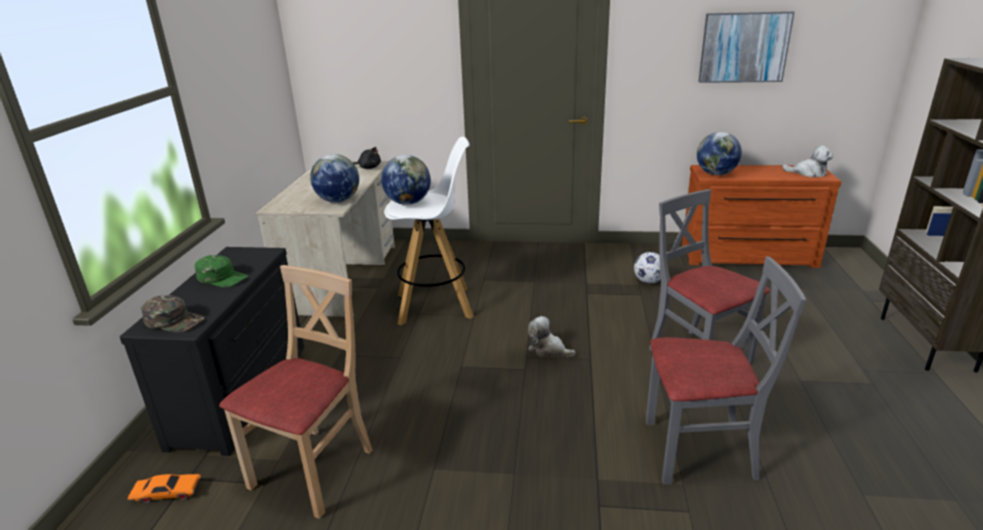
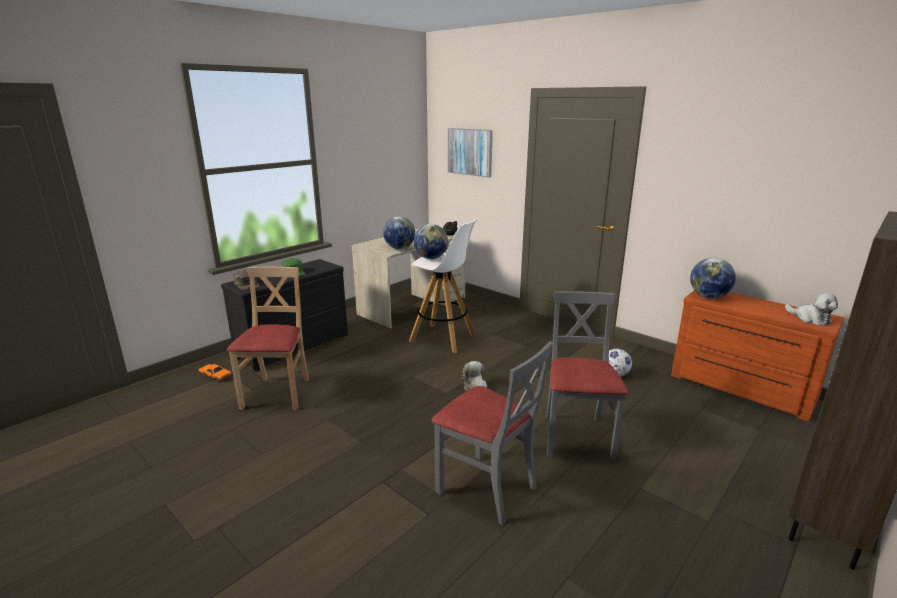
camera: 35 degrees right, 5 degrees down
(314, 470) = (278, 393): beige chair -> beige chair turned 60 degrees counterclockwise
(744, 47) = (761, 183): picture -> picture (470, 152)

